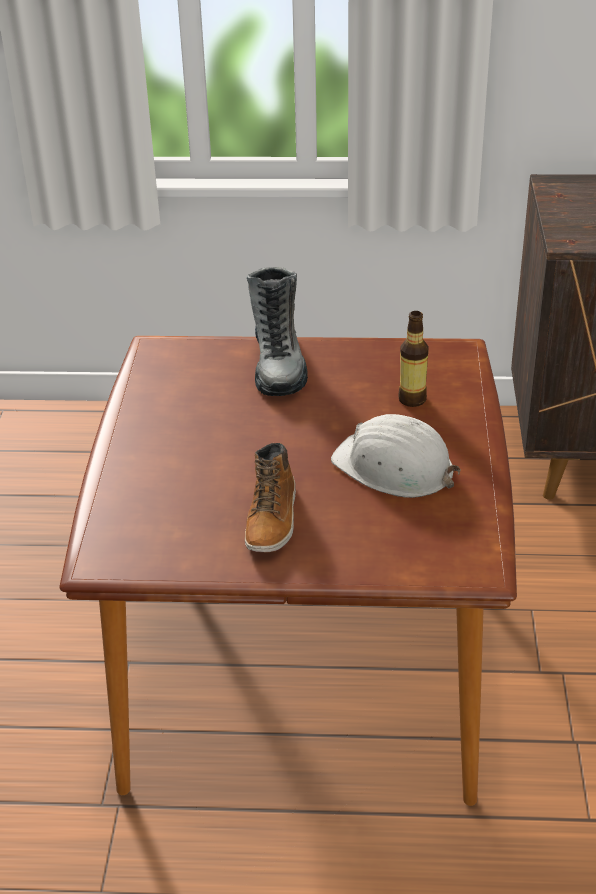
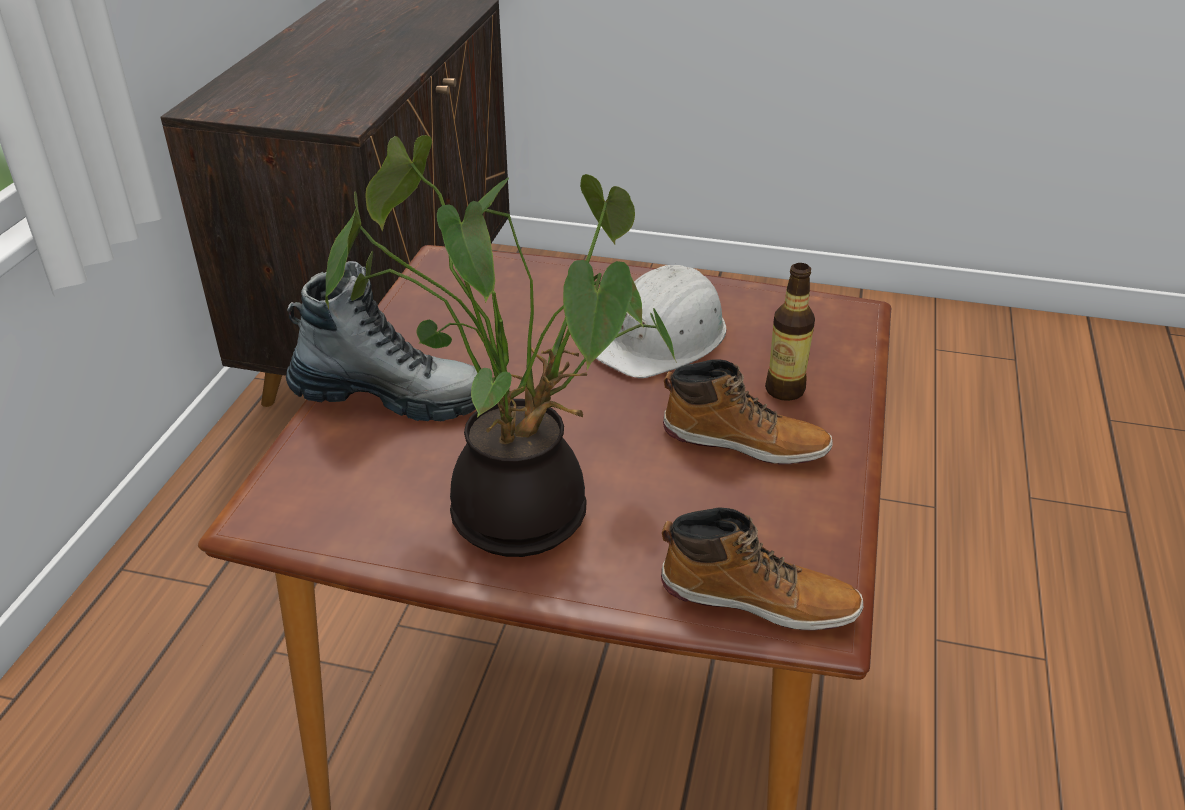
camera: 80 degrees left, 0 degrees up
(113, 536) = (758, 598): none -> boot
(180, 434) = (522, 507): none -> potted plant
(412, 399) = (529, 306): bottle -> bottle (785, 390)

